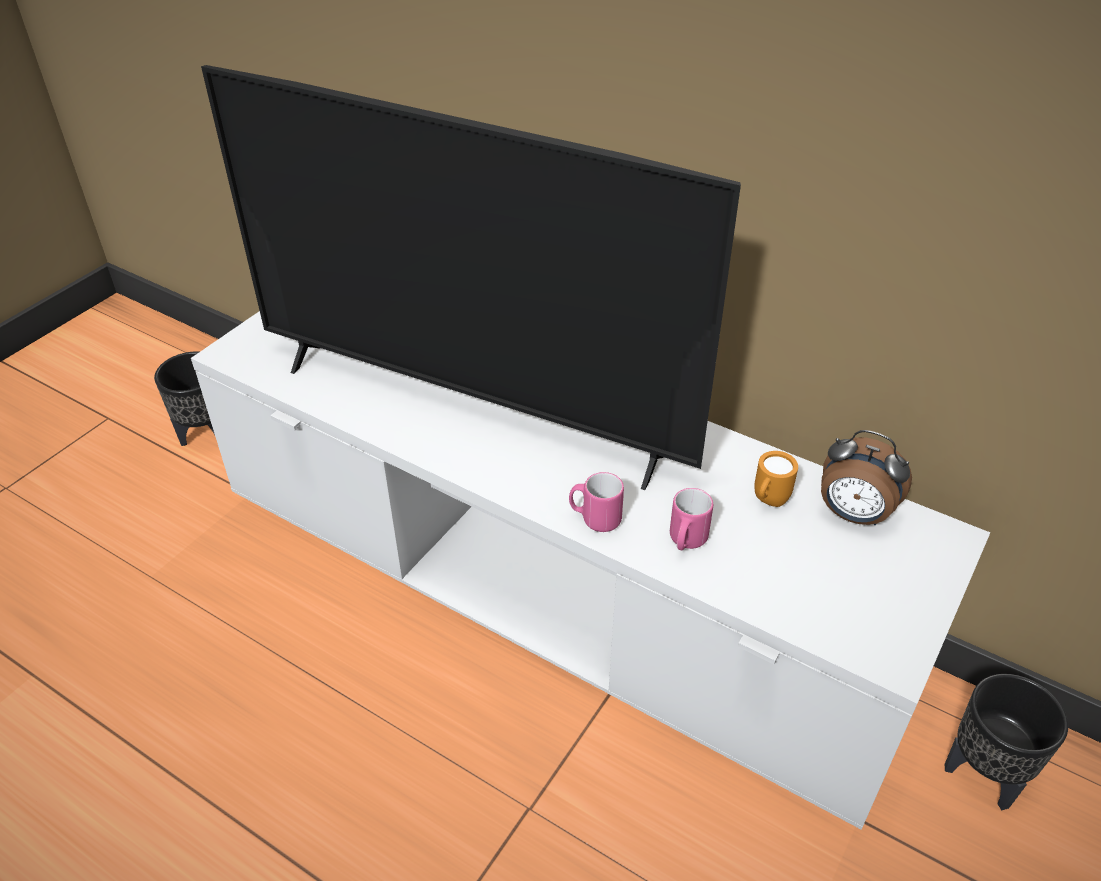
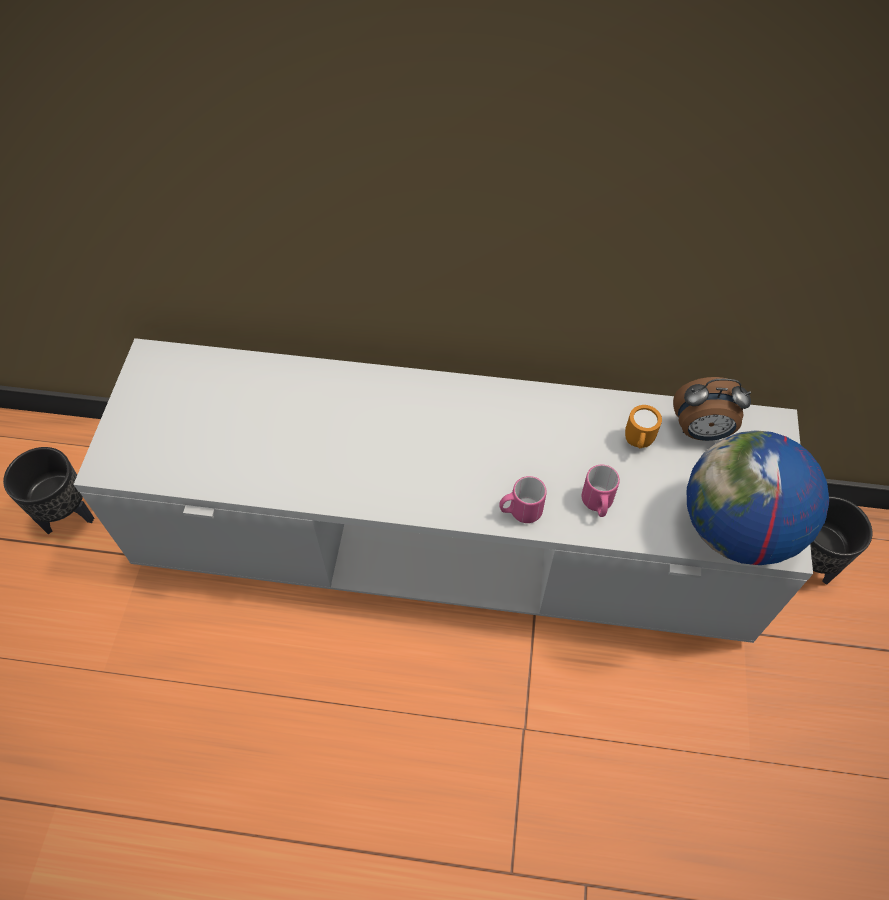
camera: 25 degrees left, 15 degrees up
(470, 410) = (363, 445): television -> none
(841, 622) = (736, 528): none -> globe

